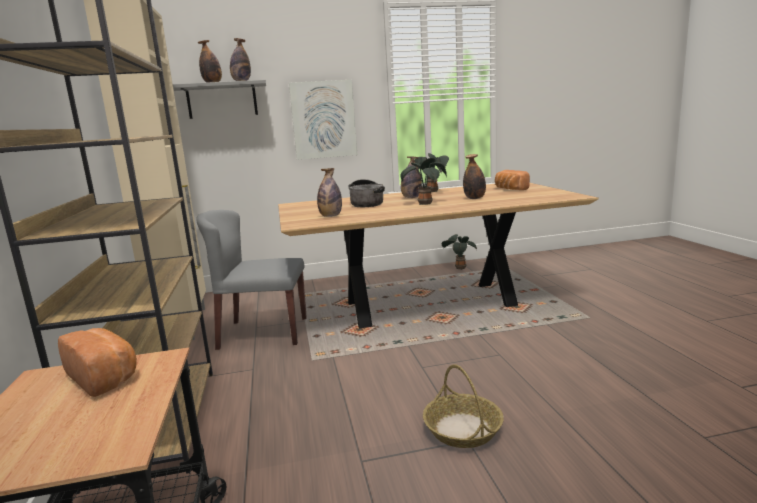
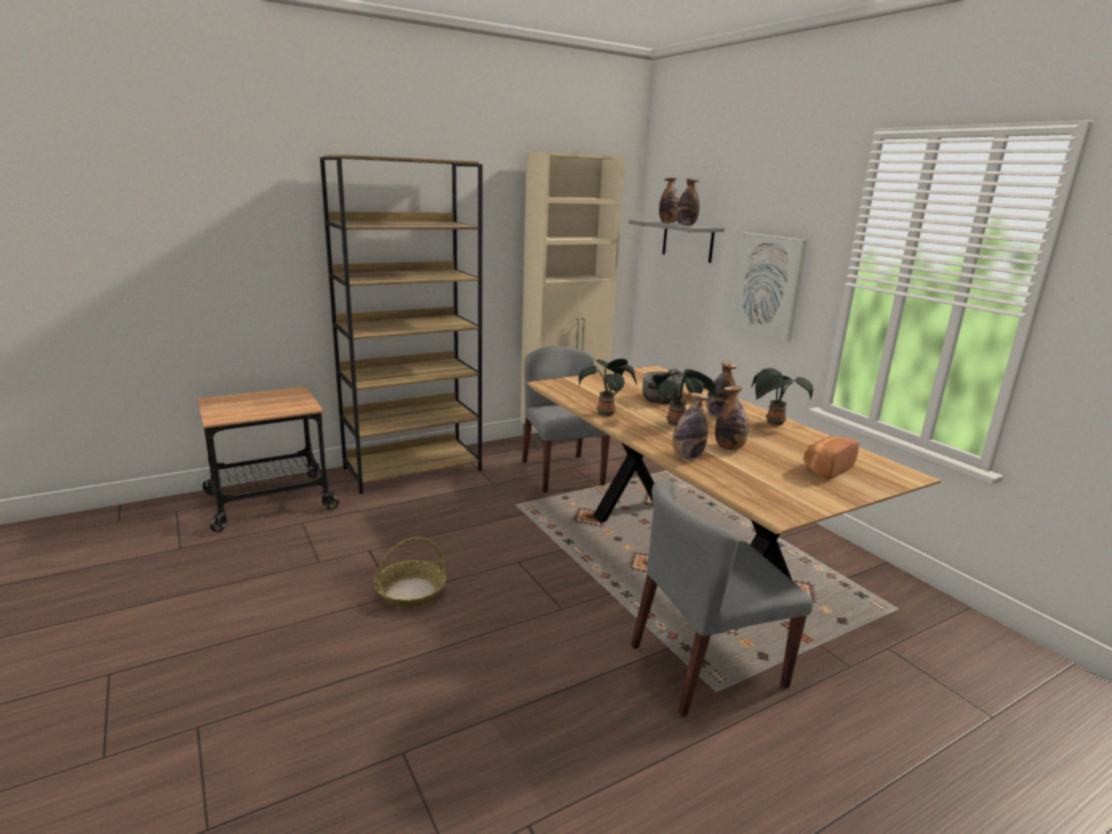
camera: 70 degrees right, 5 degrees up
(105, 377) = (290, 402): bread -> none
(330, 216) = (591, 391): bottle -> bottle (687, 456)
(459, 268) = (851, 564): potted plant -> potted plant (606, 413)
(565, 317) = (706, 666): none -> grey chair

